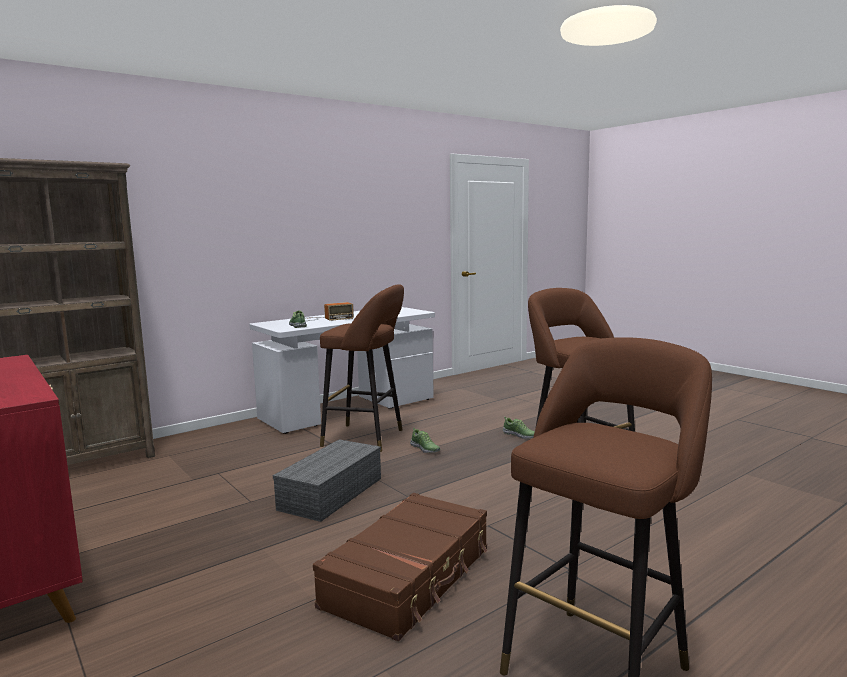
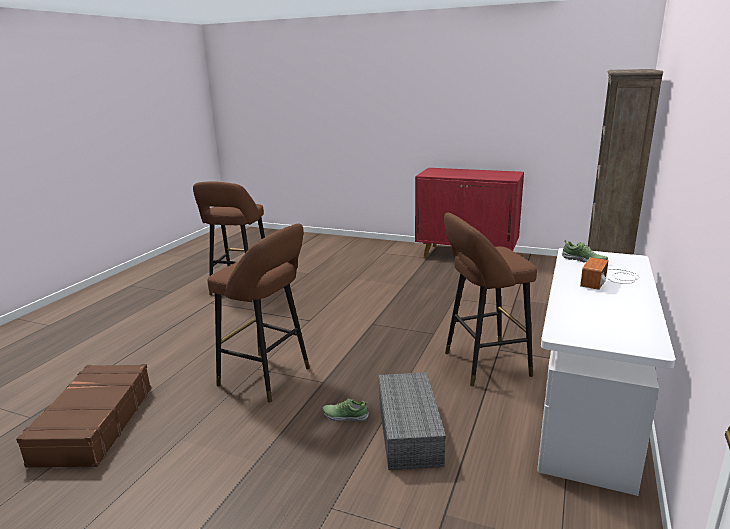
camera: 150 degrees right, 10 degrees up
(331, 492) = (421, 314): grey storage box -> grey storage box (410, 433)
(409, 577) = (326, 292): brown suitcase -> brown suitcase (93, 425)
(425, 449) = (414, 367): shoe -> none

